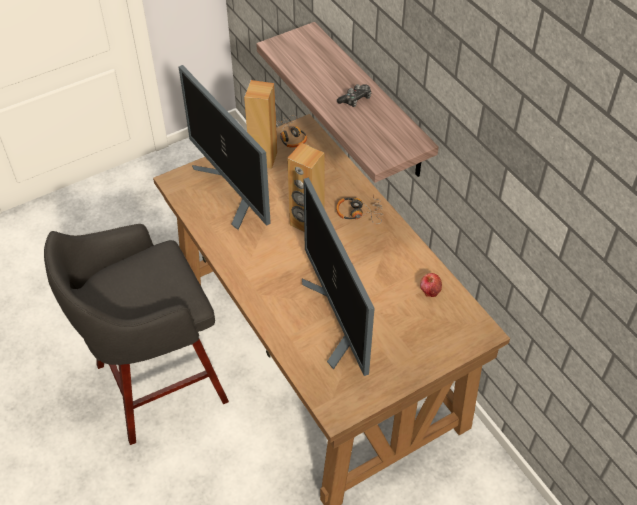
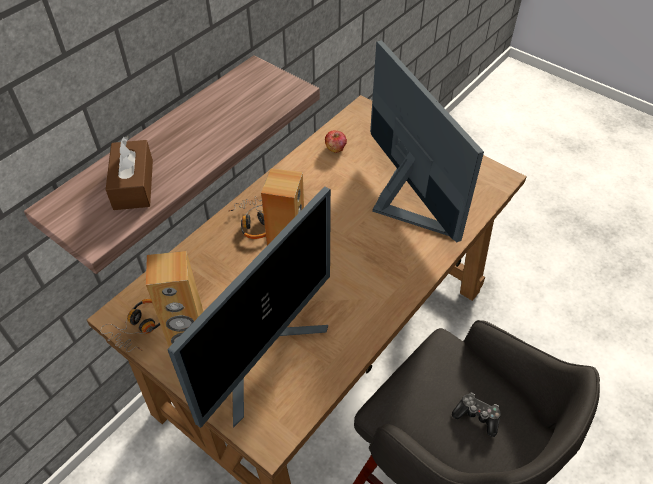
camera: 110 degrees left, 0 degrees up
(312, 64) = (133, 184): none -> brown tissue box
(340, 320) = (404, 200): monitor -> monitor turned 75 degrees counterclockwise
(355, 100) = (197, 128): game controller -> game controller (477, 416)

